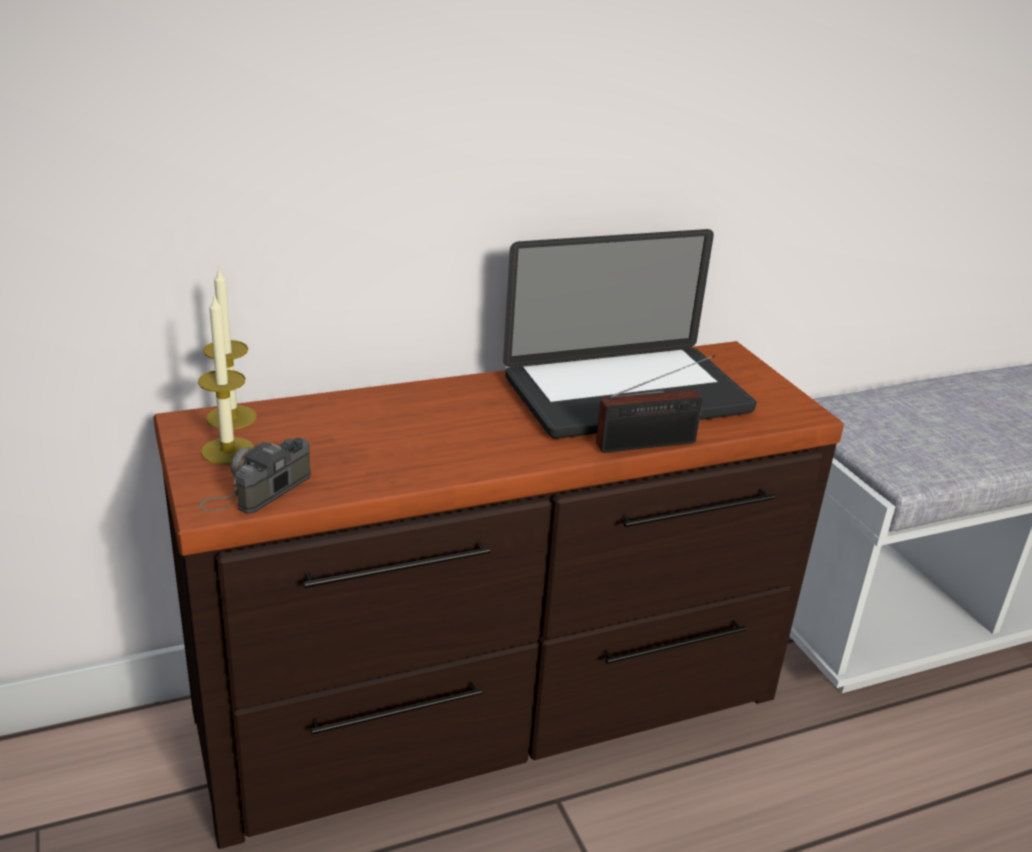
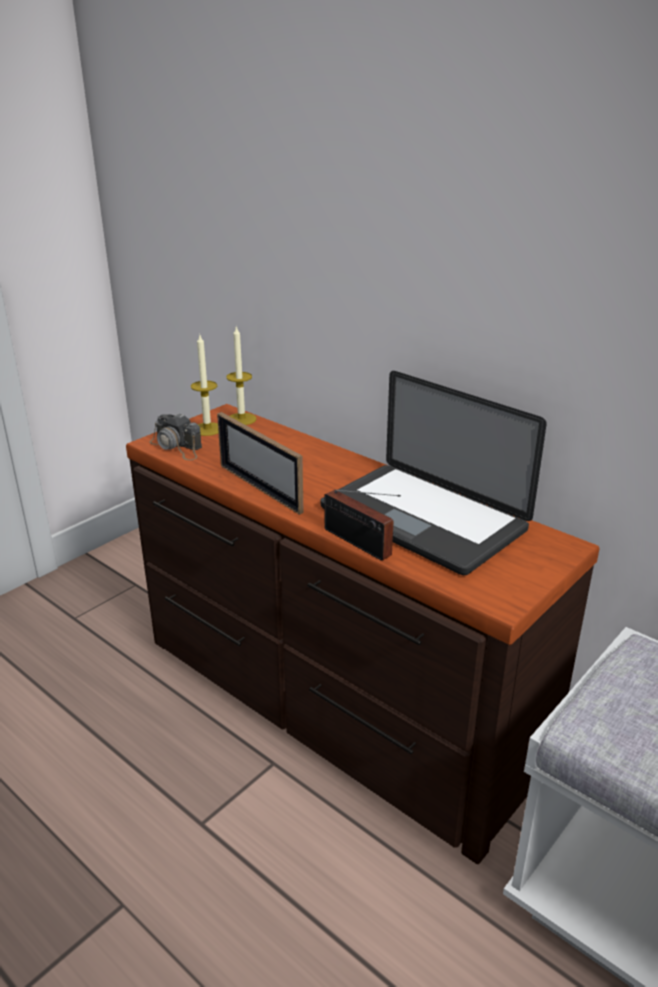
camera: 65 degrees right, 0 degrees up
(257, 489) = (177, 447): camera -> camera turned 150 degrees counterclockwise
(460, 463) = (260, 488): none -> picture frame

